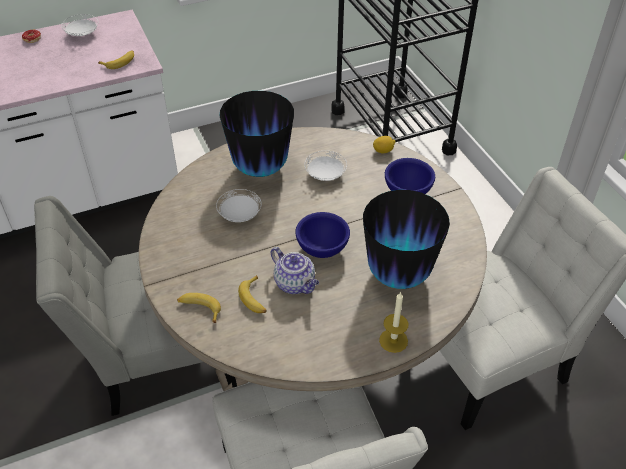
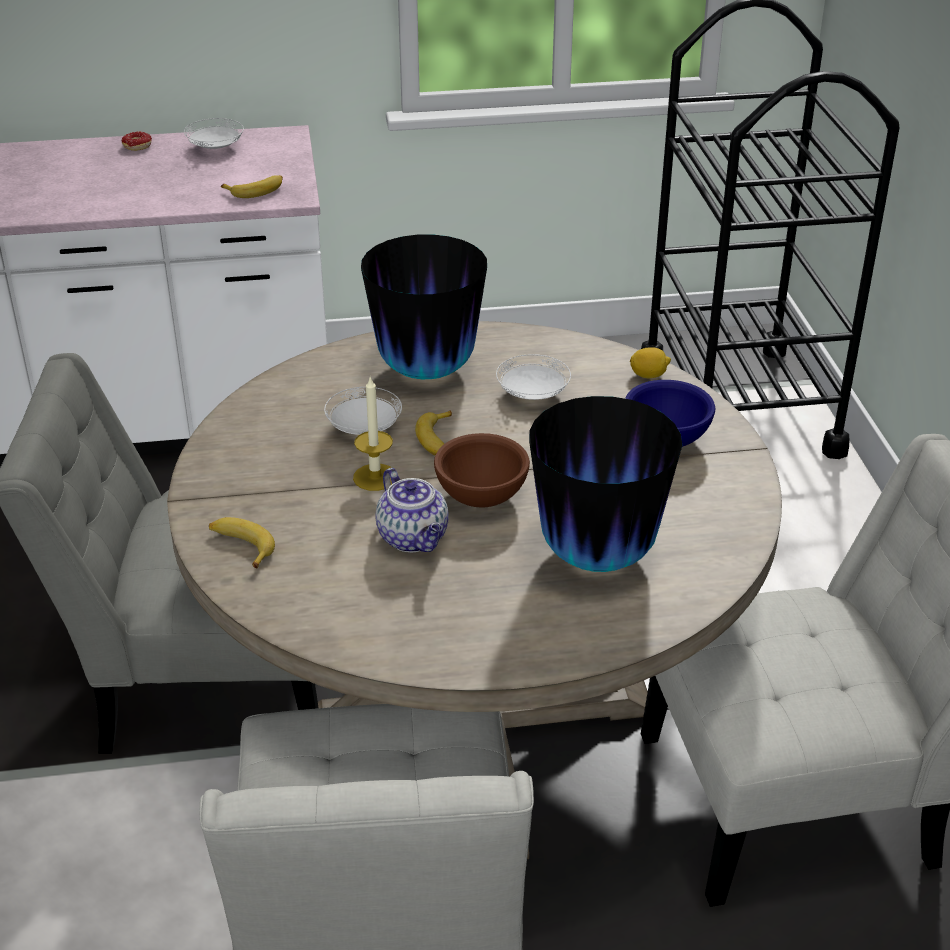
camera: 15 degrees right, 10 degrees down
(255, 299) = (337, 548): banana -> banana (438, 440)
(321, 249) = (480, 497): blue bowl -> brown bowl
(393, 340) = (547, 648): candle -> candle (375, 477)

